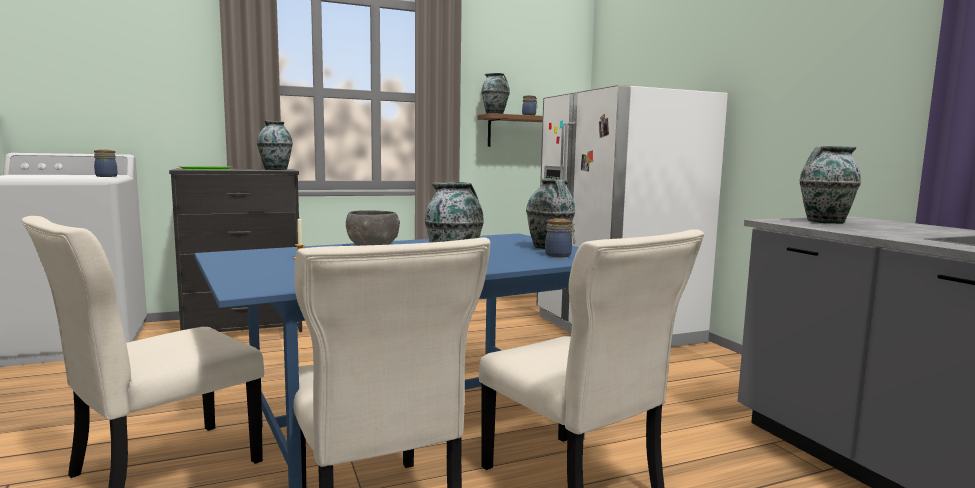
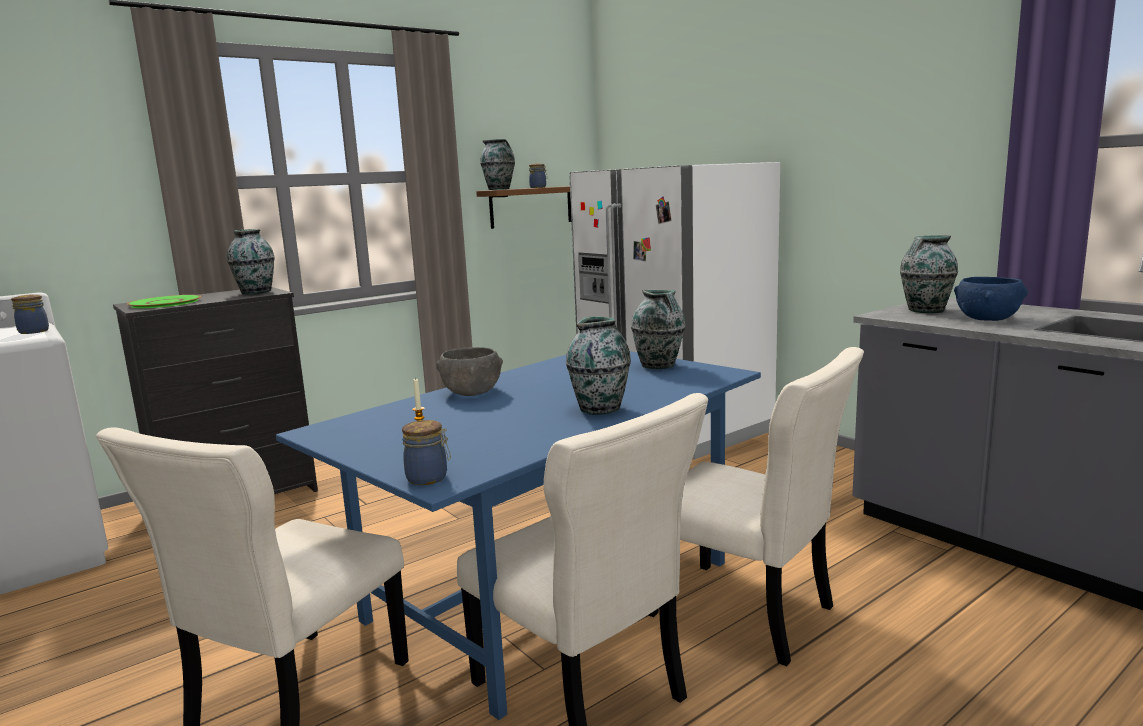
camera: 15 degrees left, 5 degrees up
(559, 255) = (684, 377): jar -> jar (429, 478)
(882, 230) = (987, 319): none -> blue bowl

